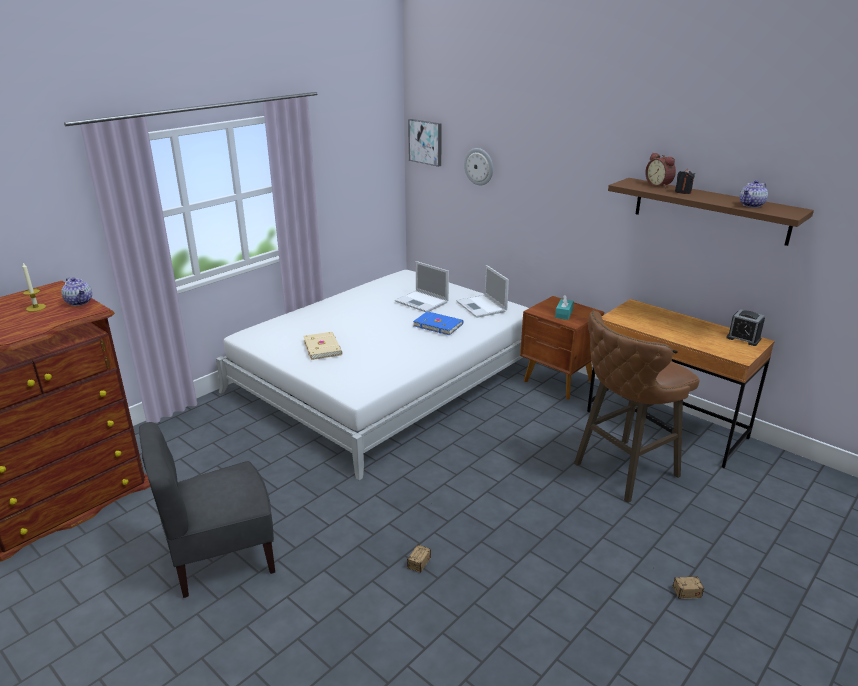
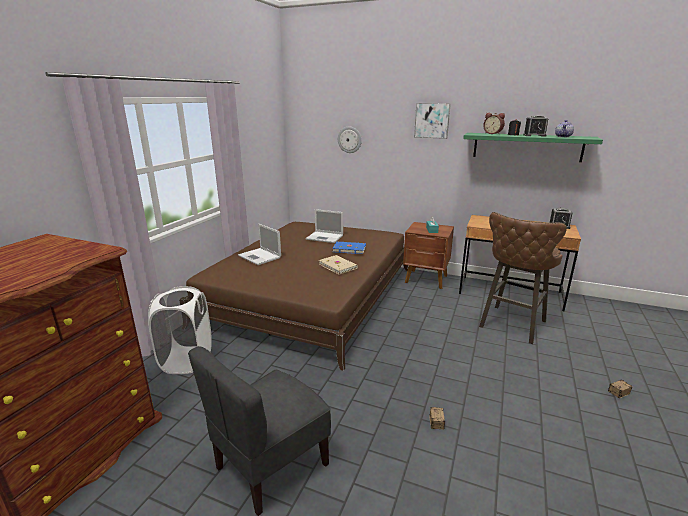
camera: 20 degrees left, 5 degrees down
(36, 307) = (35, 255): candle -> none
(79, 302) = (83, 246): teapot -> none
(205, 430) = (187, 360): none -> white laundry basket
(323, 347) = (277, 274): beige book -> beige book (338, 266)
(387, 377) = (311, 295): white bed -> brown bed
(426, 142) = (304, 127): picture -> picture (432, 120)
(482, 307) = (369, 235): laptop -> laptop (260, 257)
(710, 210) = (527, 147): brown shelf -> green shelf
(712, 197) = (534, 135): none -> alarm clock

